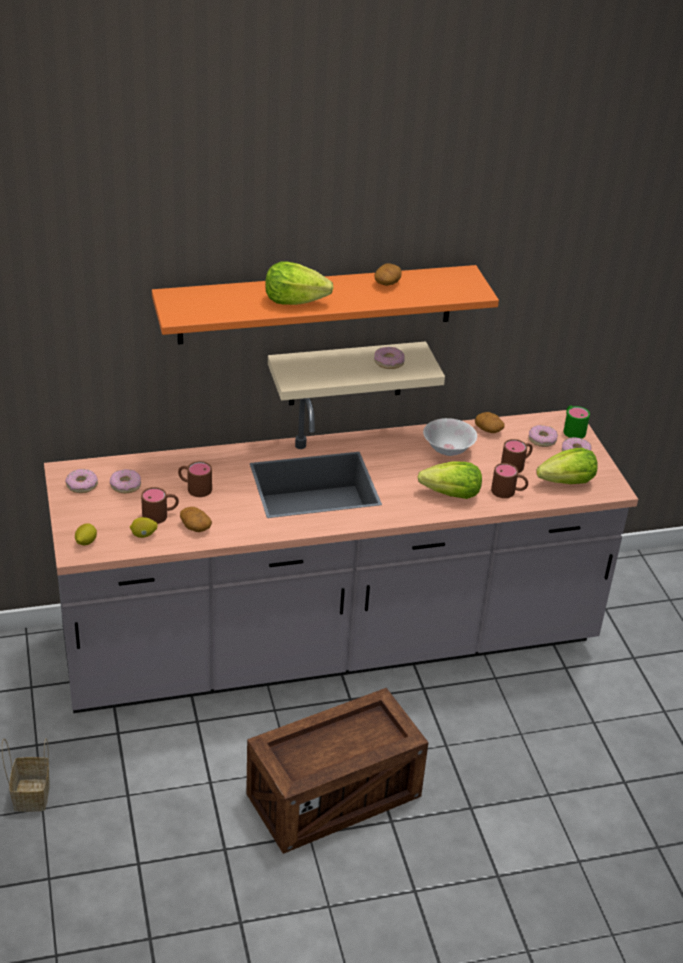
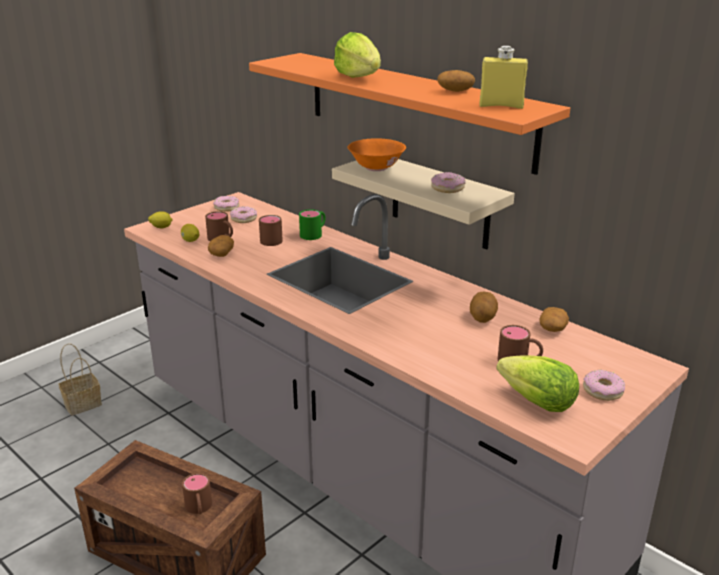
camera: 60 degrees right, 10 degrees down
(306, 371) = (376, 167): none -> orange bowl
(448, 286) = (501, 106): none -> yellow bottle
(448, 450) = (483, 318): white bowl -> potato
(452, 495) = (413, 342): lettuce -> none
(508, 492) = (464, 371): brown mug -> brown mug (199, 508)
(542, 440) = (589, 363): donut -> none
(572, 429) = (642, 375): green mug -> green mug (314, 234)

